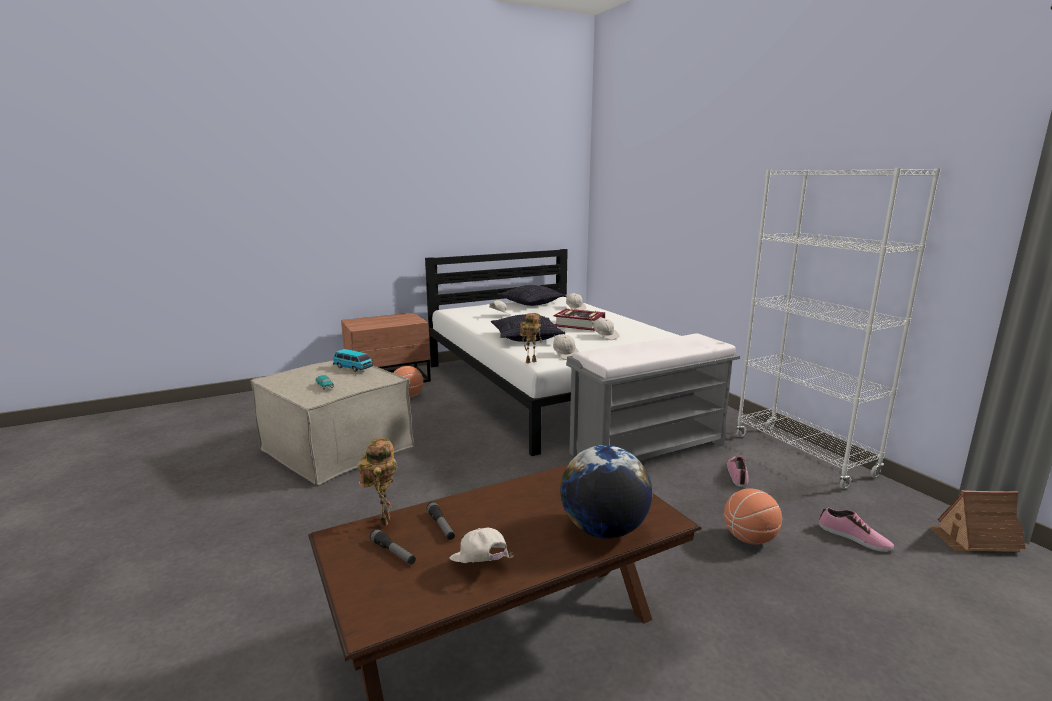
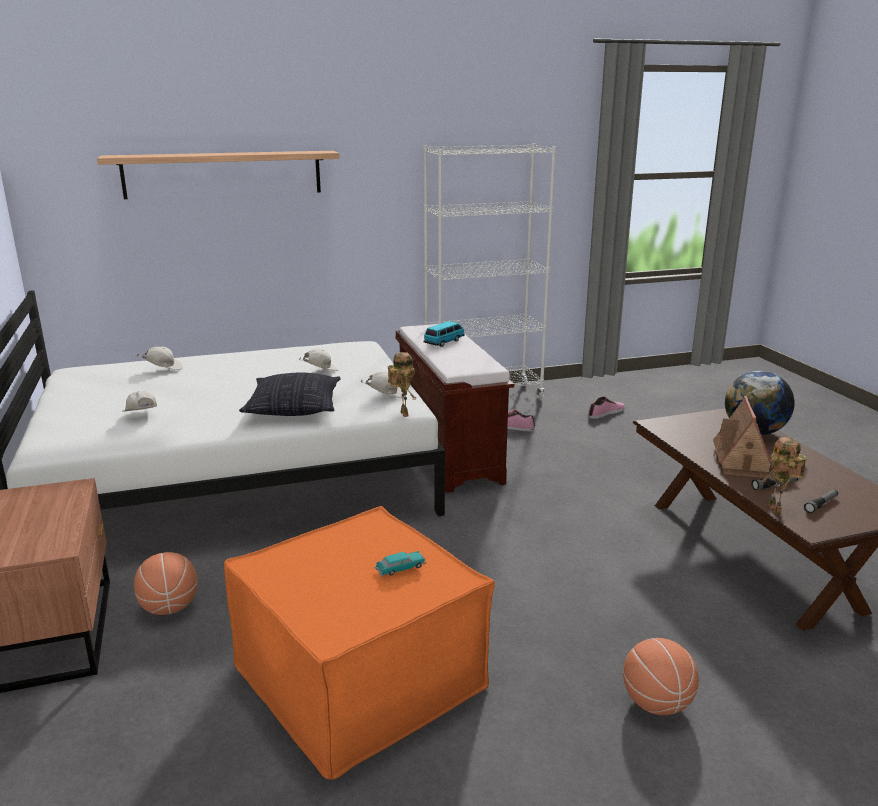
camera: 80 degrees left, 5 degrees up
(338, 448) = (359, 677): beige ottoman -> orange ottoman
(353, 368) = (318, 547): toy car -> toy car (444, 342)
(383, 520) = (777, 510): toy robot -> toy robot turned 105 degrees counterclockwise
(480, 567) = (821, 473): white cap -> none
(531, 303) = (86, 391): pillow -> none
(579, 324) = (255, 376): book -> none
(649, 448) = (447, 452): grey bench -> brown bench
(670, 190) = (223, 174): none -> shelf
(749, 538) = (608, 444): basketball -> basketball (656, 703)
(974, 539) = (606, 384): toy house -> toy house (742, 461)

